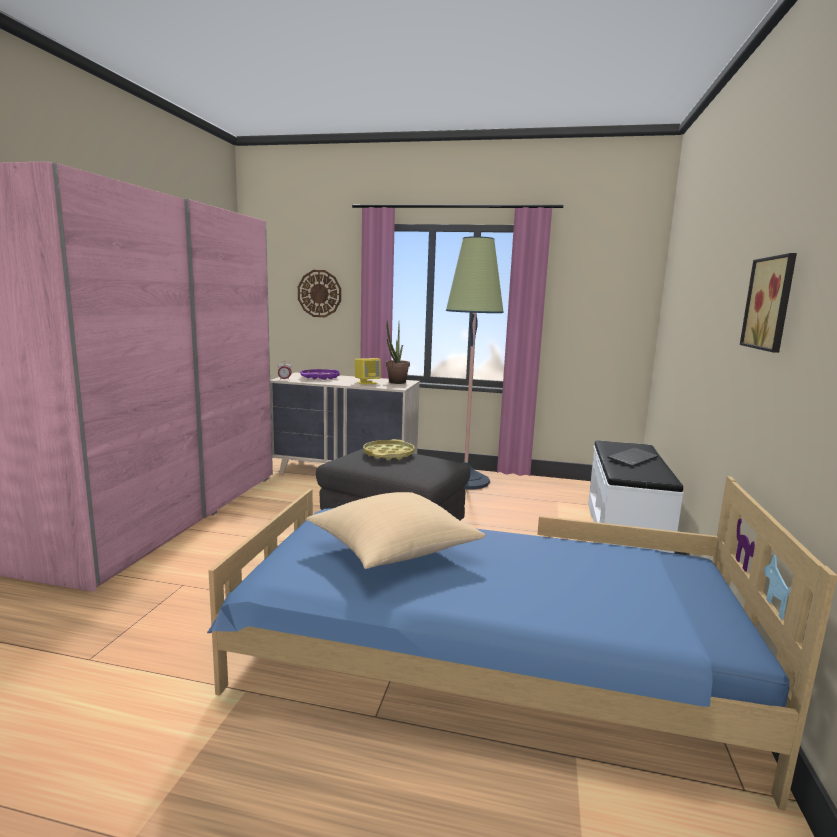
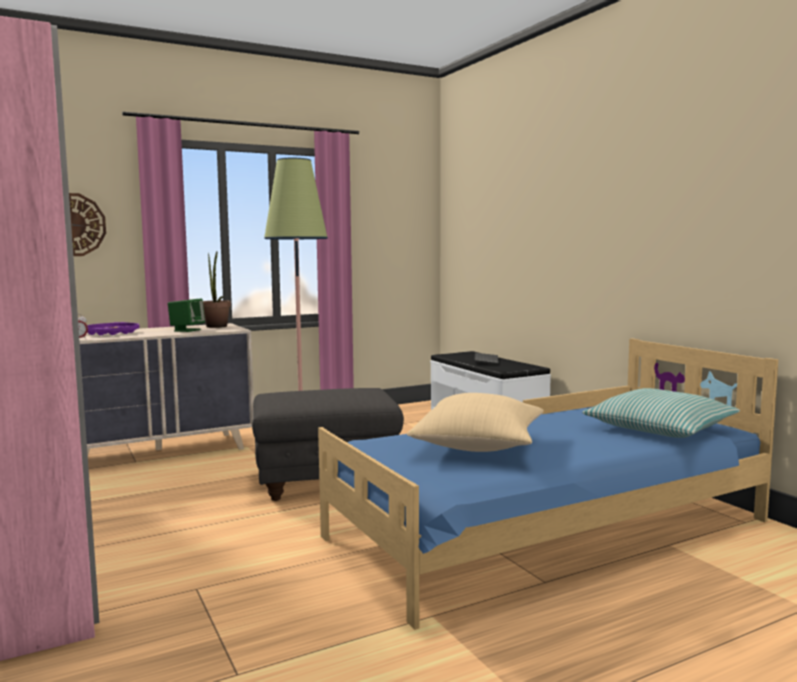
camera: 40 degrees left, 5 degrees down
(367, 383) = (187, 330): yellow speaker -> green speaker
(388, 454) = (306, 393): yellow tray -> none
(637, 607) = (660, 428): none -> pillow
(773, 303) = (642, 210): picture -> none

